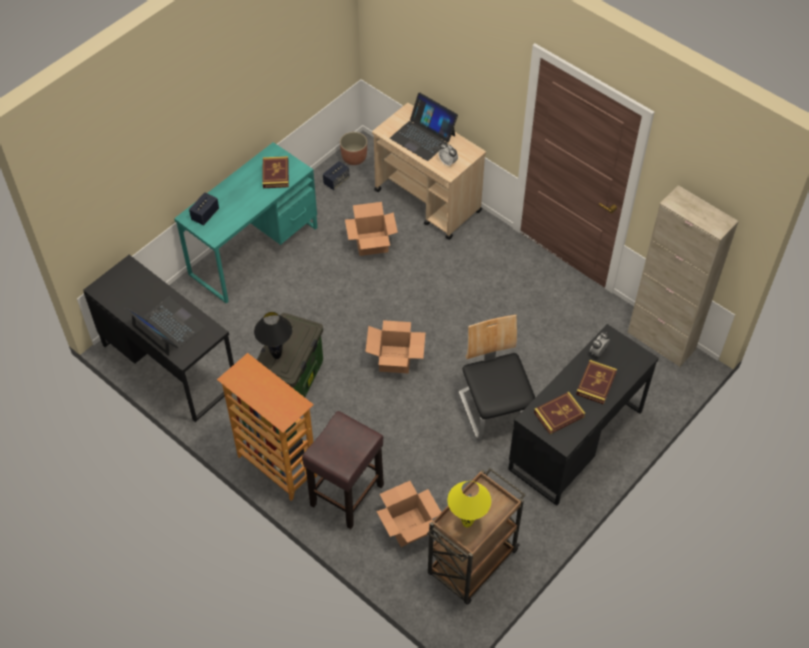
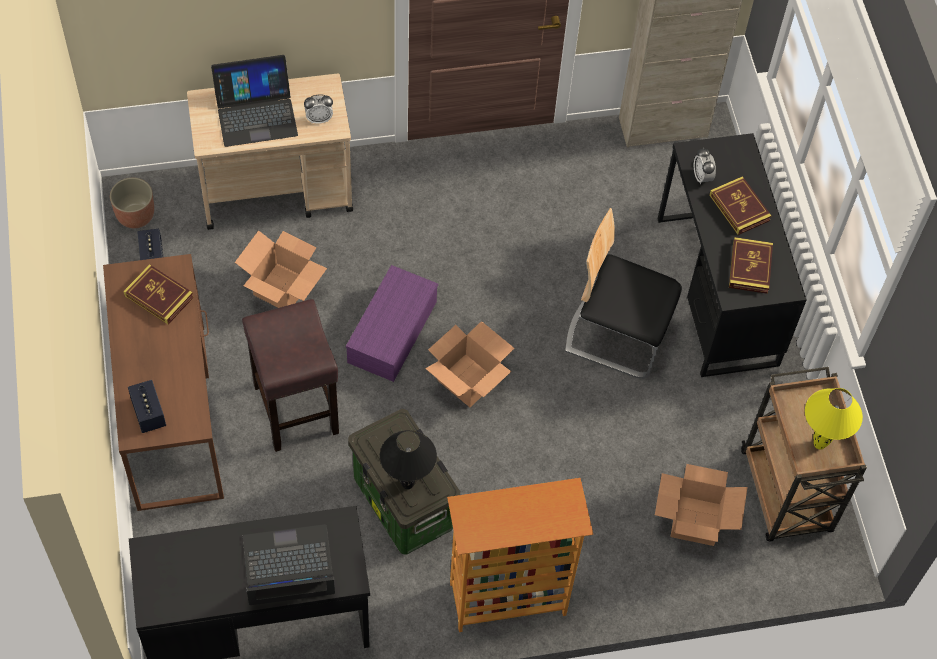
camera: 55 degrees left, 5 degrees up
(254, 250) = (172, 415): turquoise desk -> brown desk
(346, 496) = (606, 555): brown stool -> brown stool (297, 410)
(393, 305) = (392, 330): none -> purple storage box

